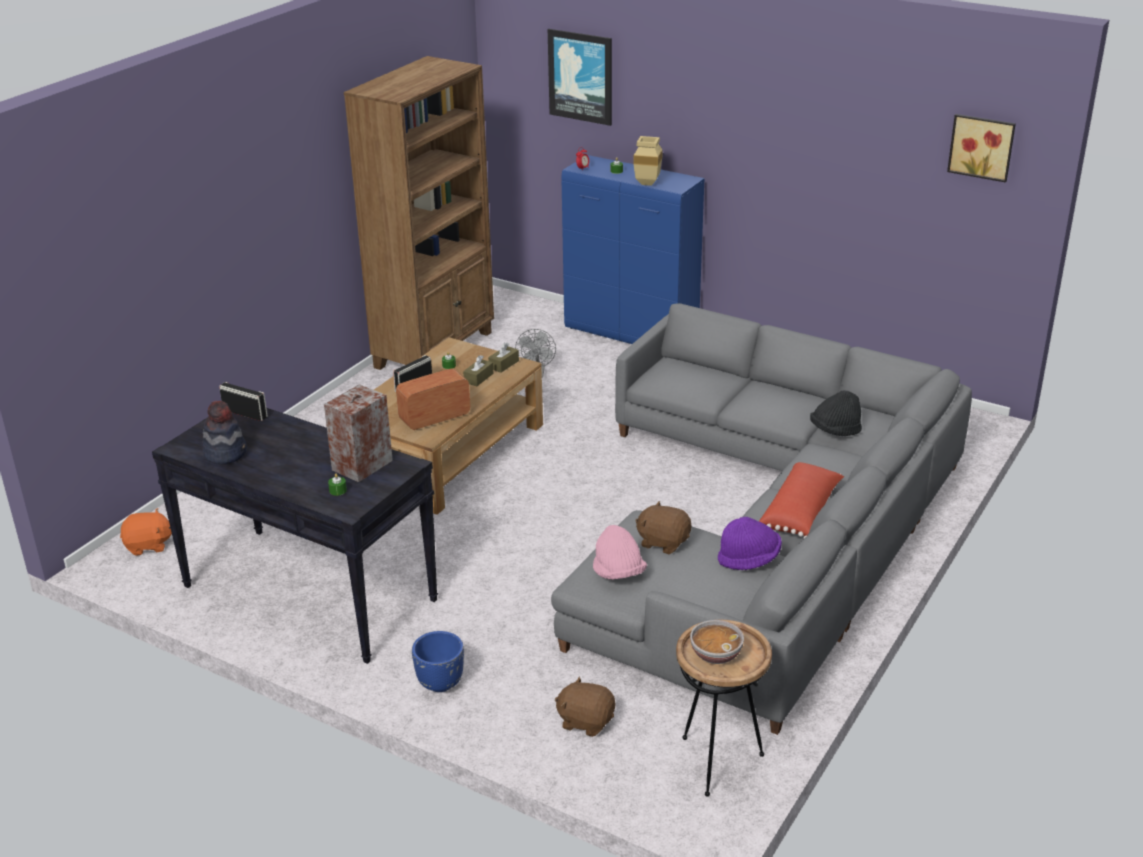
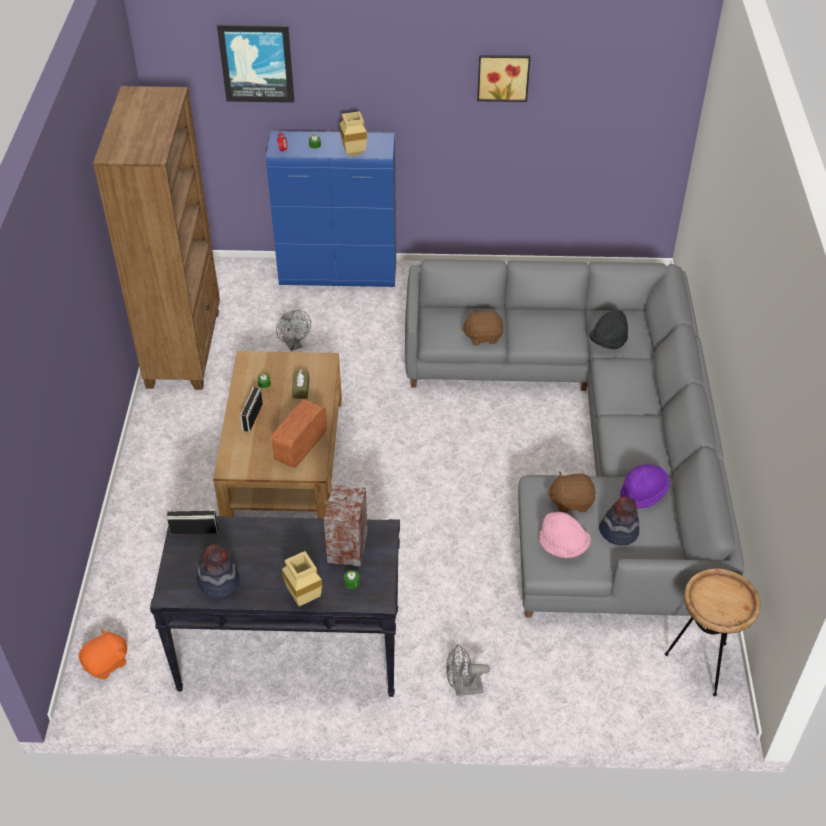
camera: 30 degrees left, 15 degrees up
(283, 486) = (302, 597): none -> beige vase
(440, 684) = (463, 689): blue planter -> grey fan
(504, 364) = (309, 366): brown tissue box -> none
(586, 721) = (591, 672): brown plush toy -> brown plush toy (483, 336)
(689, 580) = (618, 531): none -> hat
(715, 654) = (718, 604): bowl -> none
(802, 513) = (643, 432): red pillow -> none
(982, 146) = (650, 70): picture -> picture (503, 76)

